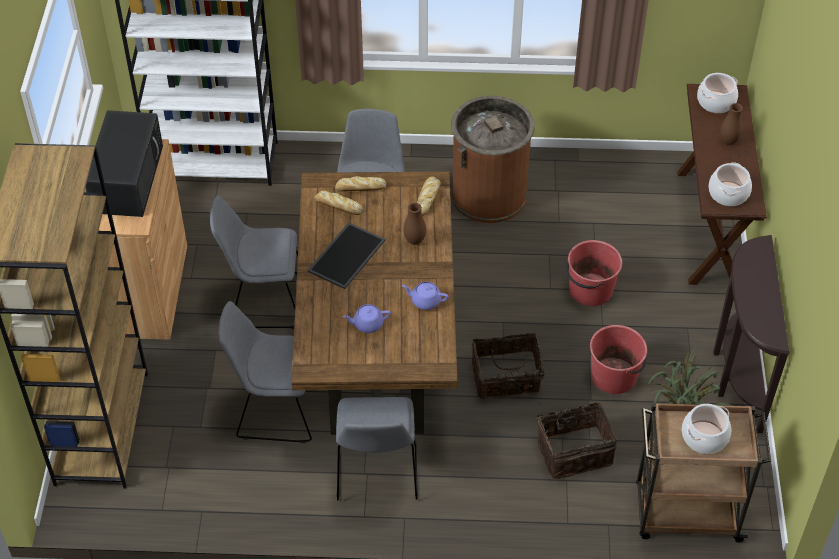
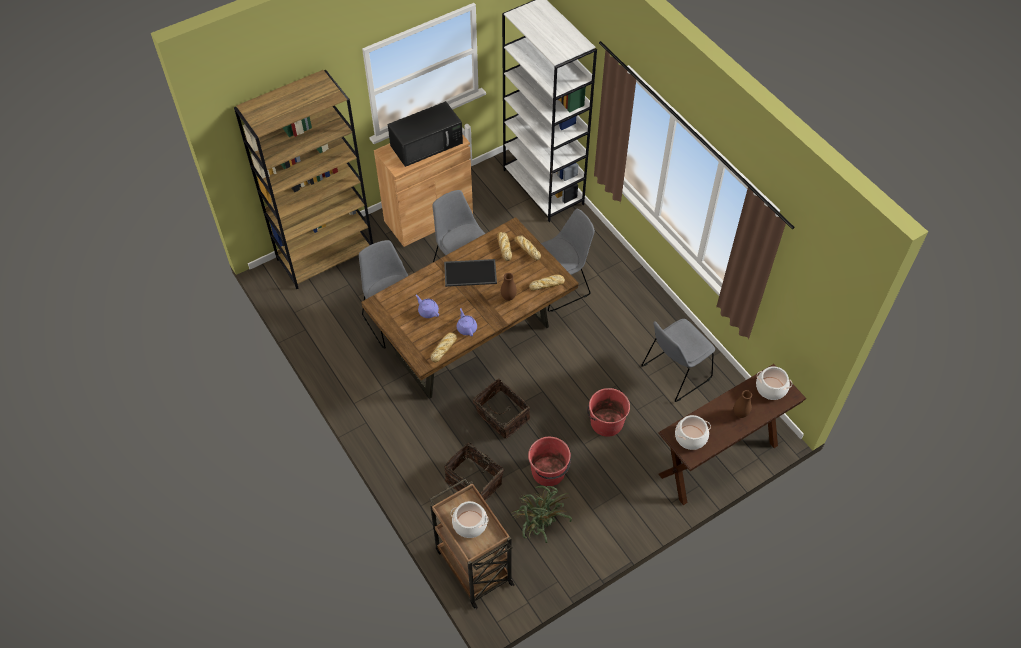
camera: 55 degrees right, 5 degrees up
(377, 473) = (386, 392): grey chair -> grey chair (674, 374)
(436, 337) = (444, 348): none -> bread
(489, 195) = (637, 327): brown trash can -> none
(736, 375) = (604, 540): brown console table -> none

